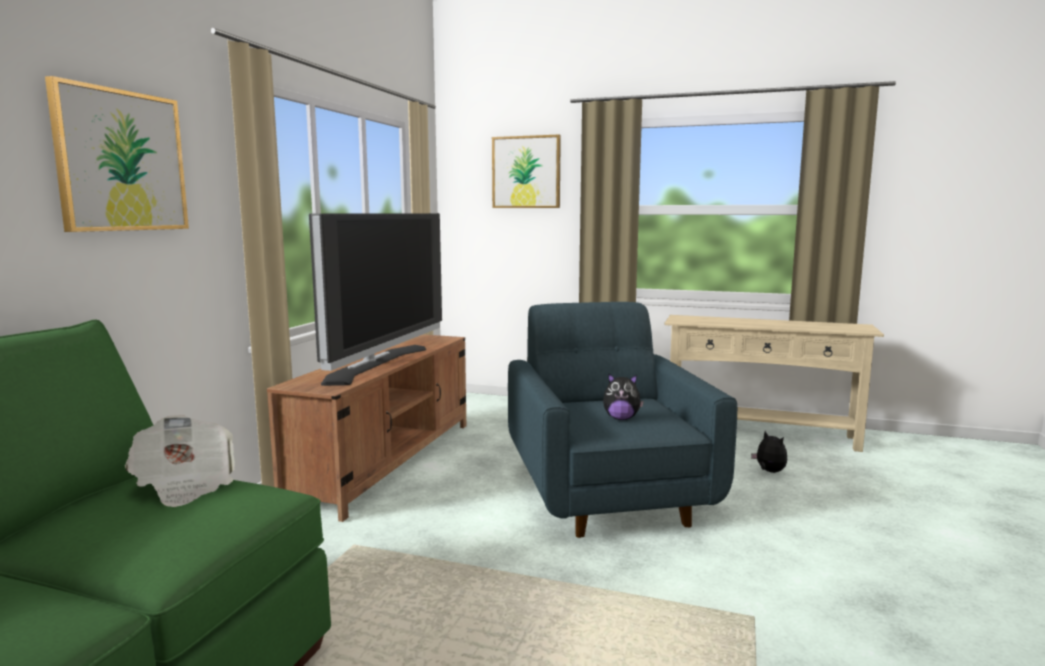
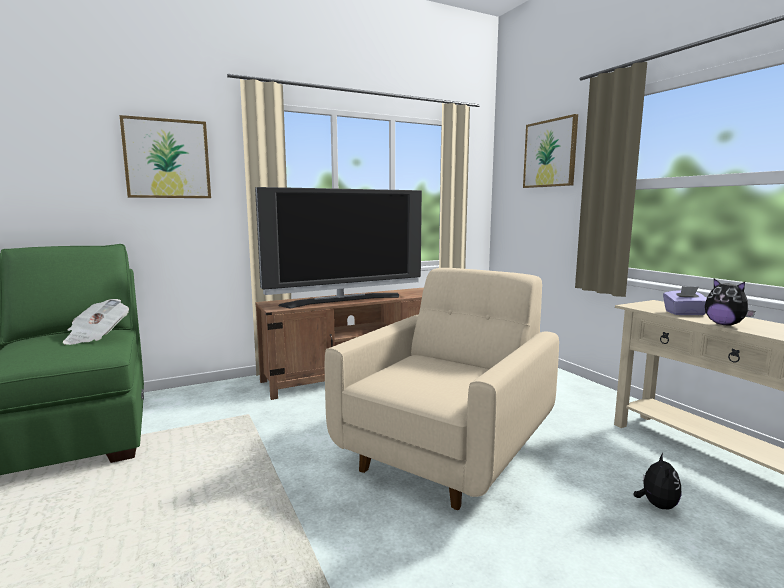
camera: 45 degrees right, 0 degrees up
(606, 493) = (447, 450): blue armchair -> beige armchair
(621, 418) = (425, 379): plush toy -> plush toy (724, 324)
(718, 321) = (685, 313): none -> purple tissue box

